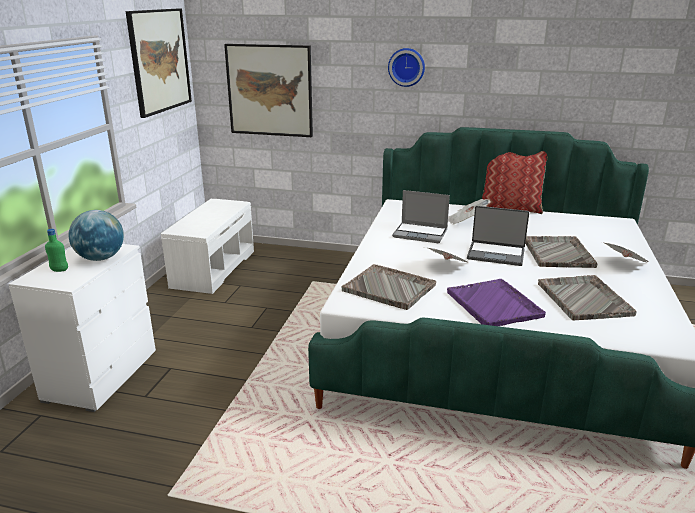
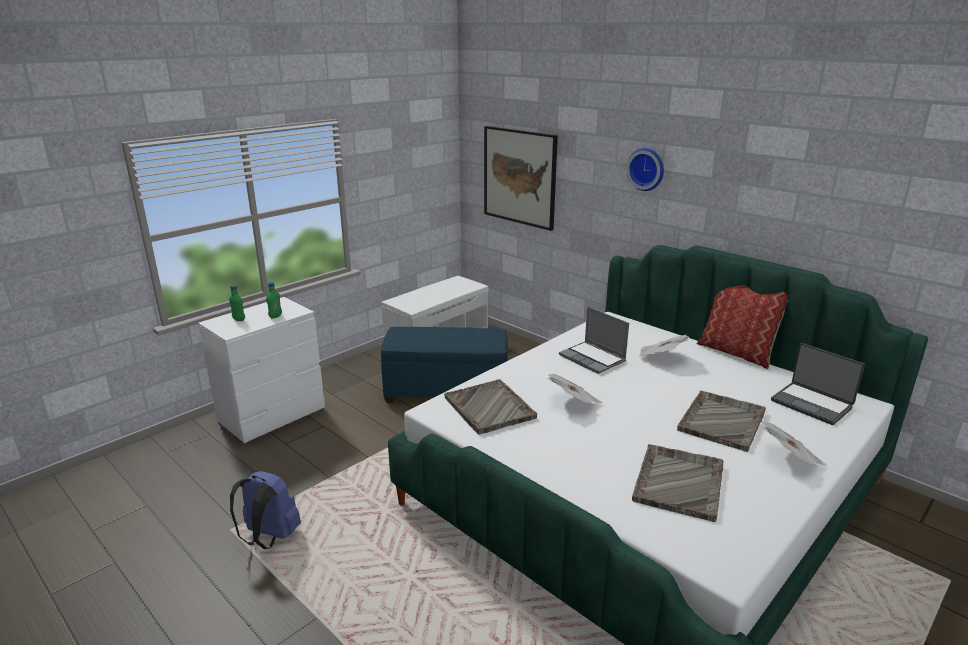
camera: 30 degrees right, 0 degrees up
(101, 258) = (275, 316): globe -> green bottle
(159, 61) = (415, 140): picture -> none
(219, 485) = (269, 538): none -> blue backpack
(262, 304) = (447, 390): none -> blue ottoman
(494, 305) = (569, 457): purple tray -> none
(496, 254) = (645, 402): laptop -> laptop (812, 404)

